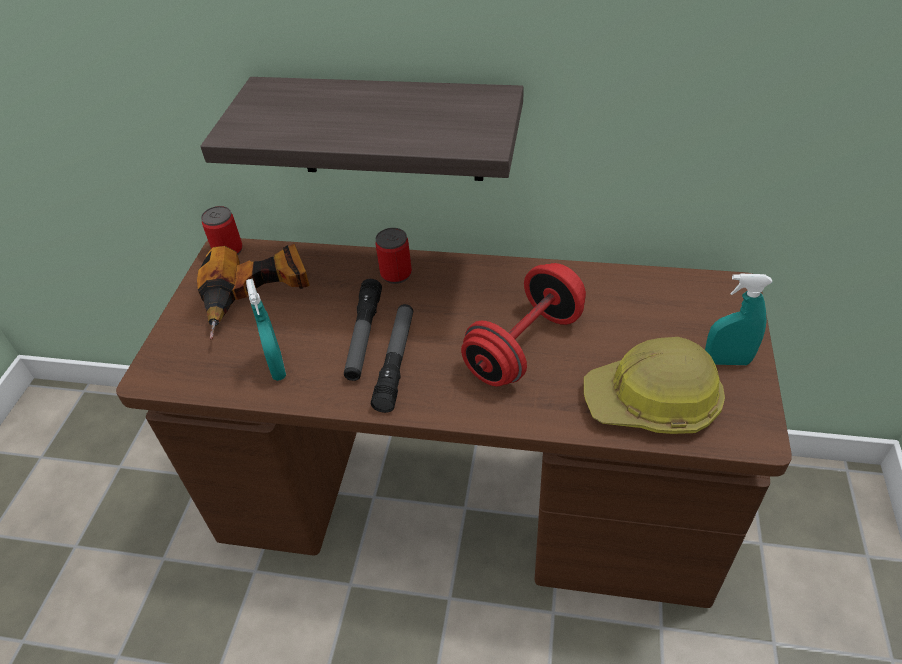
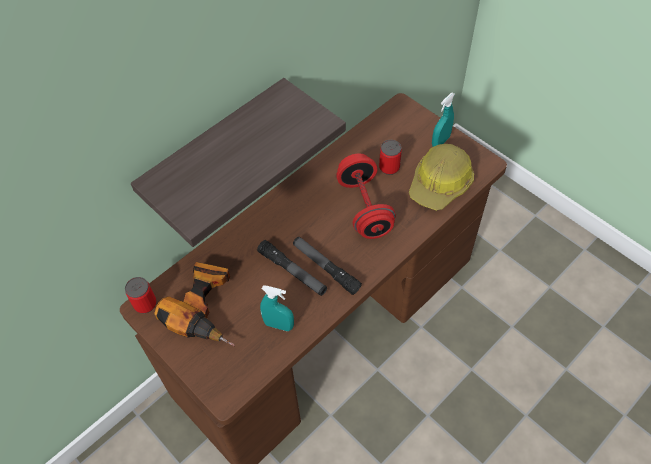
camera: 55 degrees left, 10 degrees up
(396, 274) = (257, 230): can -> can (389, 167)

